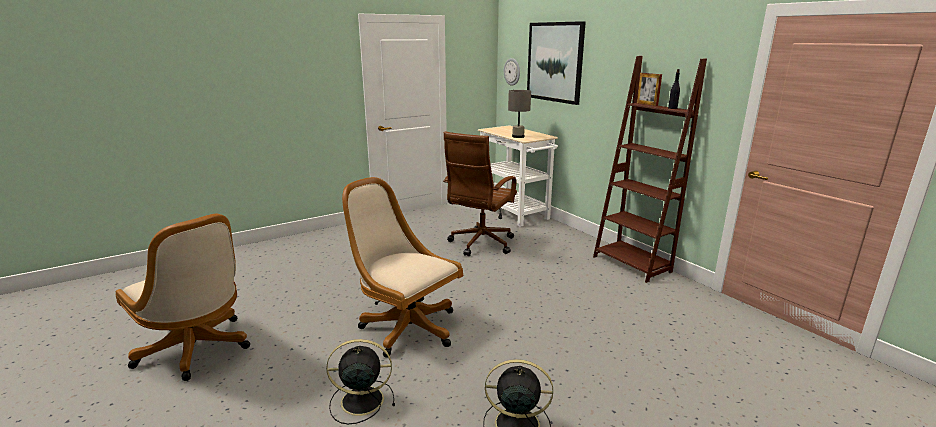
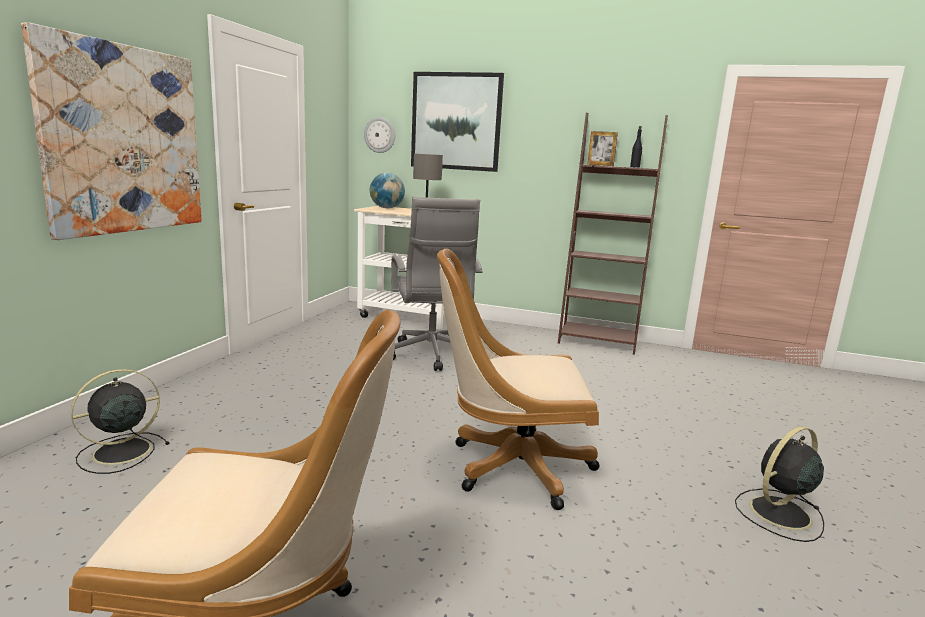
camera: 40 degrees left, 5 degrees down
(297, 95) = (124, 140): none -> picture
(360, 400) = (625, 573): black fan -> black fan (119, 452)
(480, 245) = (432, 356): brown office chair -> grey office chair
(506, 128) = (387, 208): none -> globe

